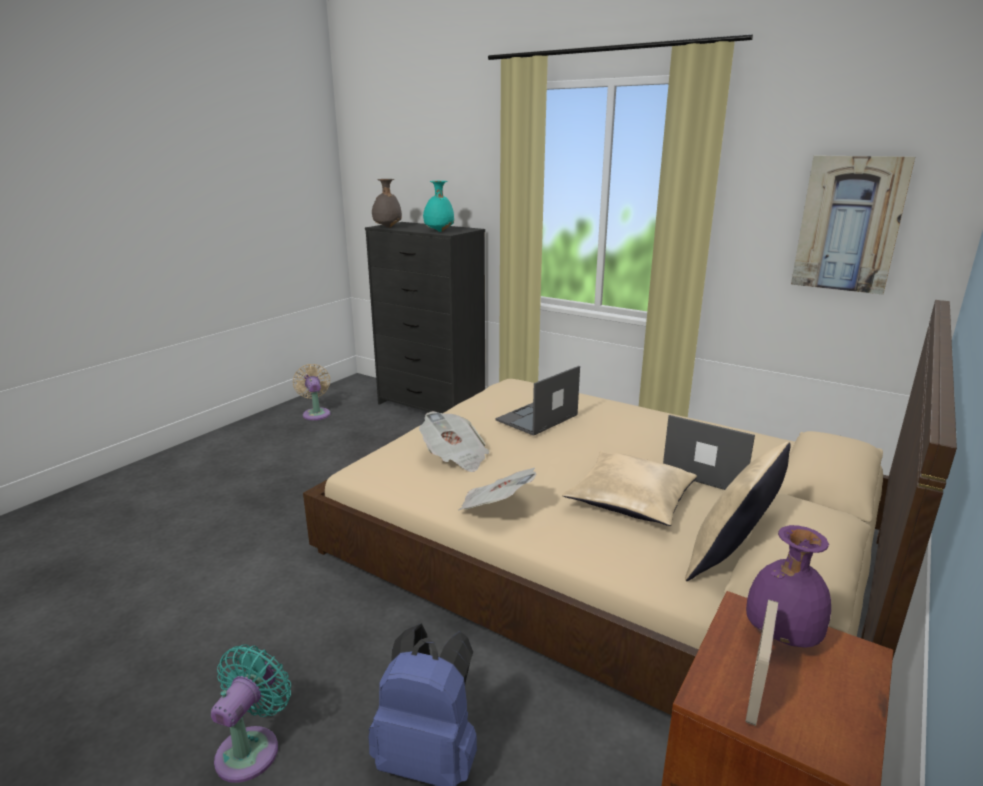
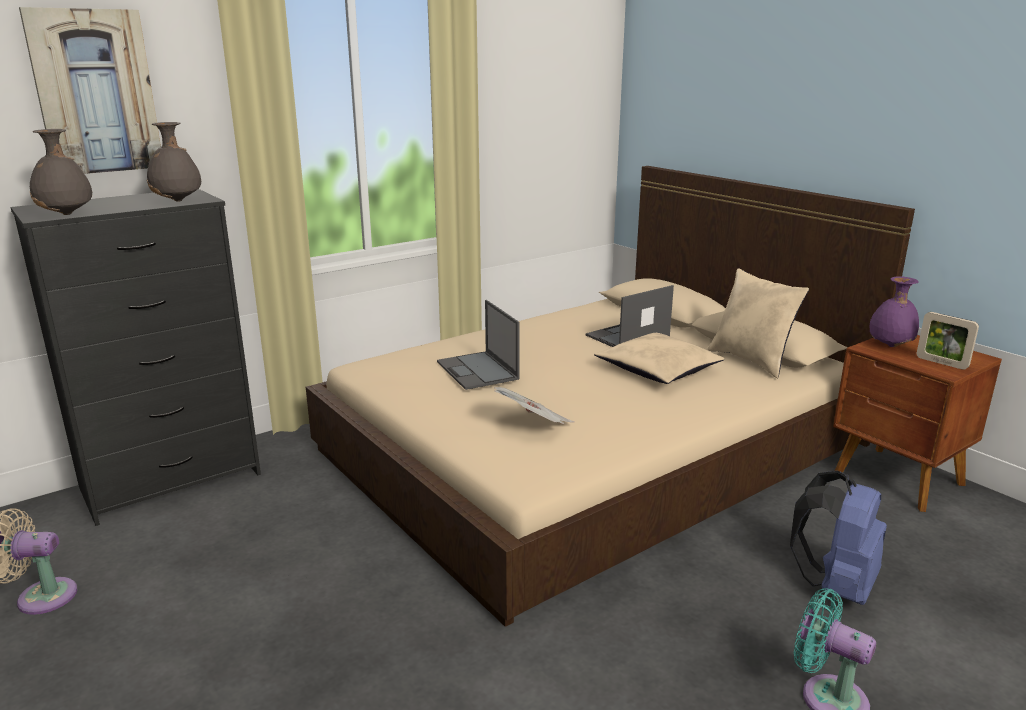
camera: 70 degrees left, 0 degrees up
(439, 231) = (178, 201): turquoise vase -> grey vase
(496, 507) = (649, 422): newspaper -> none
(849, 224) = (557, 122): picture -> picture (95, 92)

